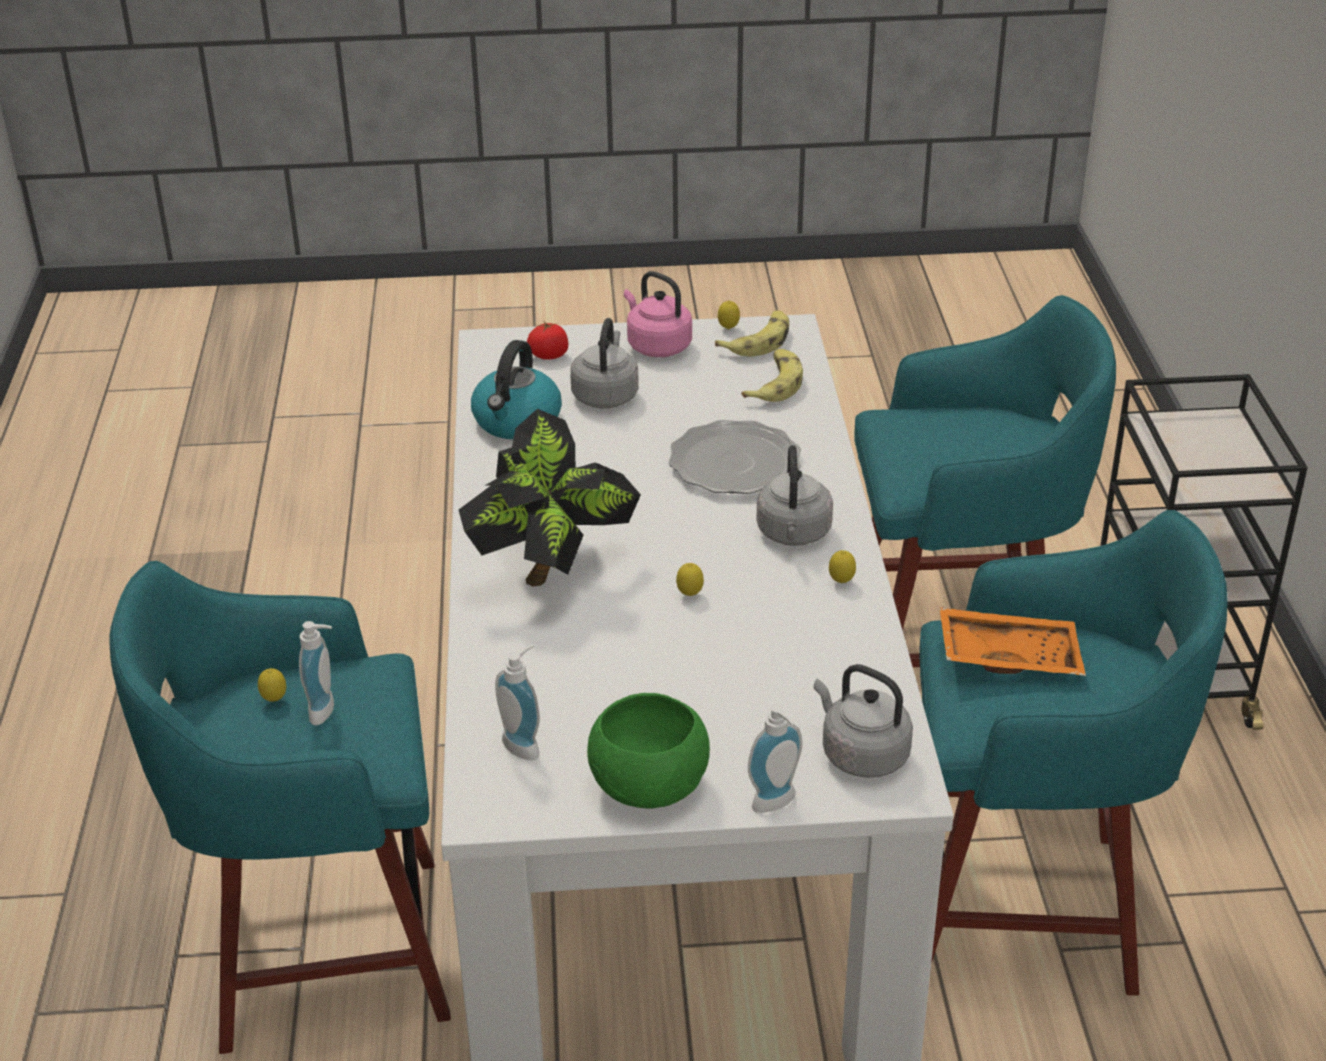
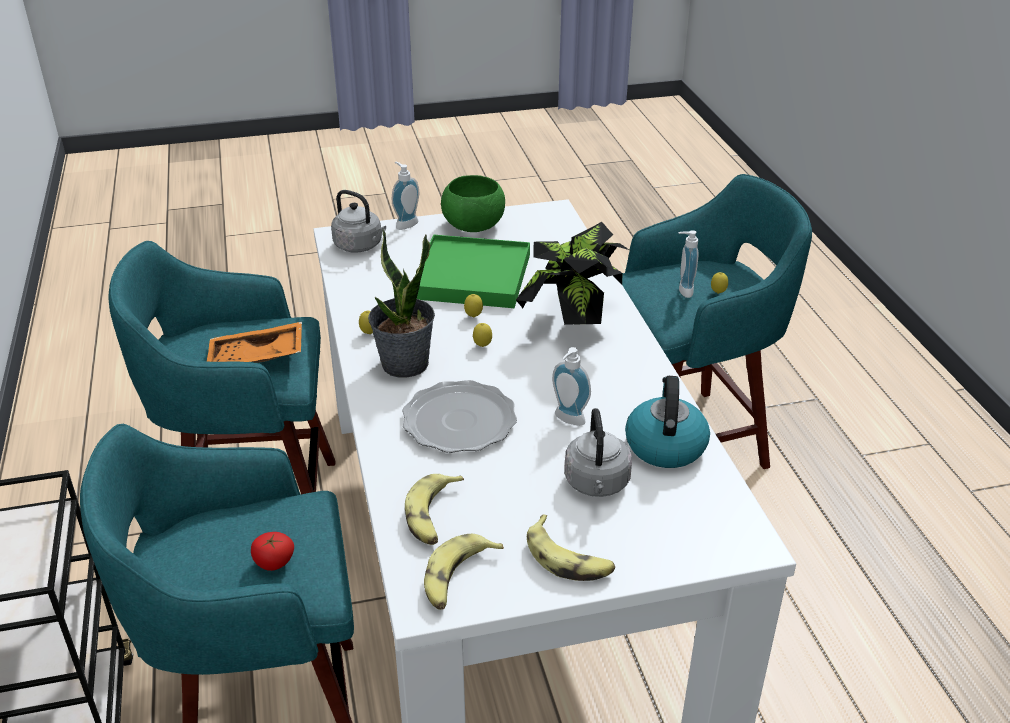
camera: 170 degrees right, 0 degrees up
(525, 745) = (546, 236): soap dispenser -> soap dispenser (567, 420)
(549, 355) = (677, 532): tomato -> tomato (274, 563)
(656, 346) = (568, 558): pink kettle -> banana
(676, 667) = (472, 276): none -> green tray
(728, 329) = (495, 596): lemon -> lemon (482, 346)
(793, 534) = (405, 364): grey kettle -> potted plant

